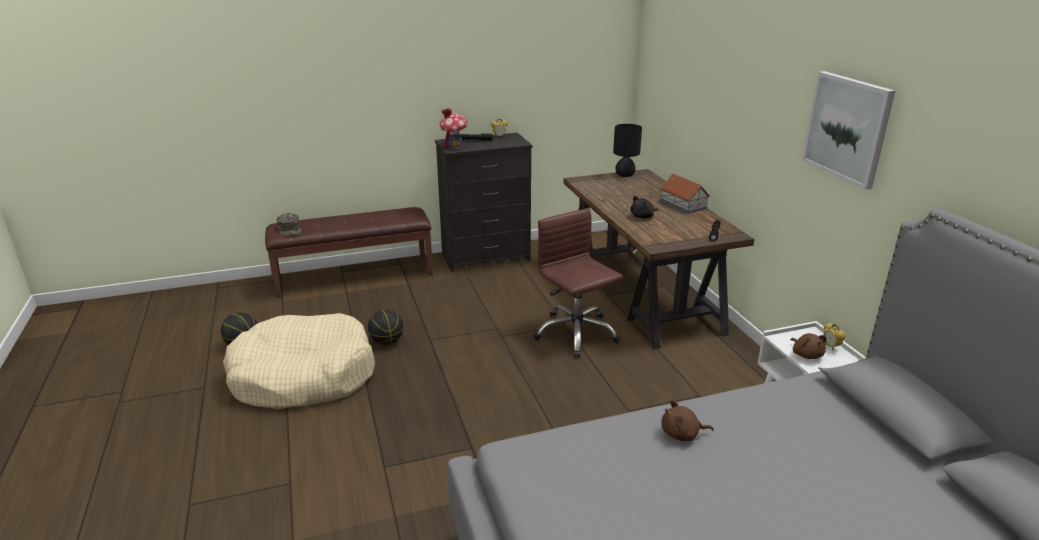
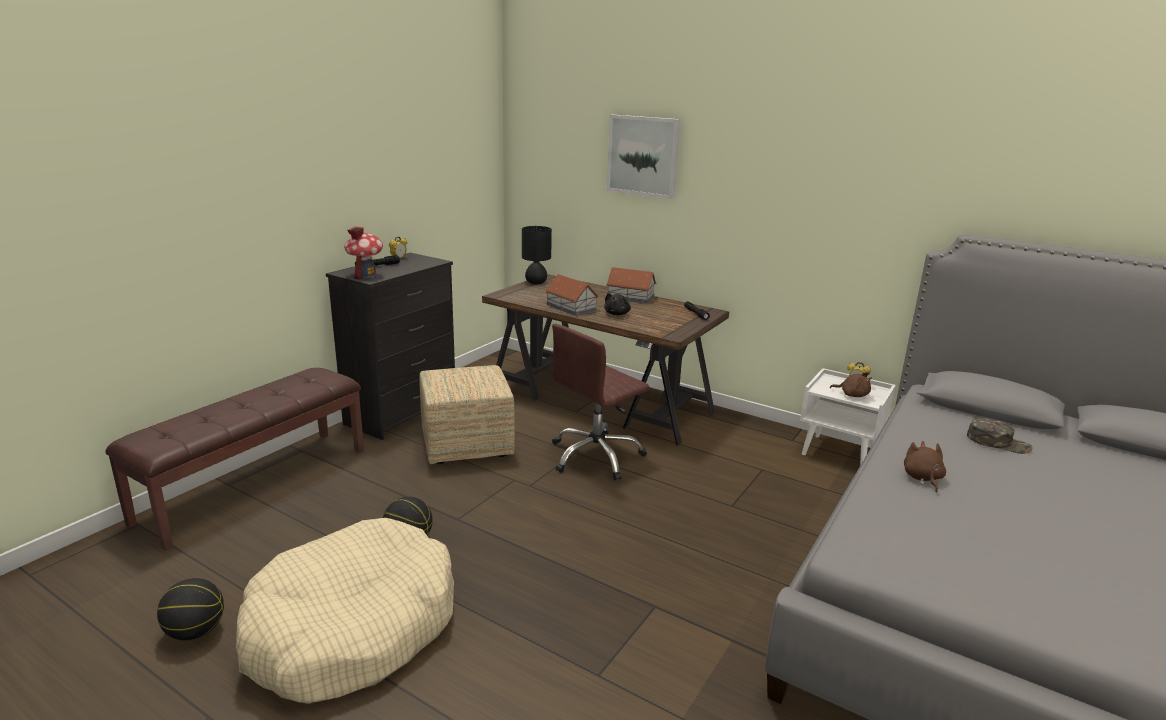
camera: 40 degrees left, 5 degrees down
(290, 229) = (166, 437): green cap -> green cap (998, 442)
(499, 293) = (468, 444): none -> ottoman
(575, 333) = (596, 456): brown office chair -> brown office chair turned 60 degrees counterclockwise
(614, 202) = (571, 307): none -> toy house
(682, 434) = (922, 478): brown plush toy -> brown plush toy turned 135 degrees clockwise
(847, 128) = (837, 186): picture -> picture (643, 156)

